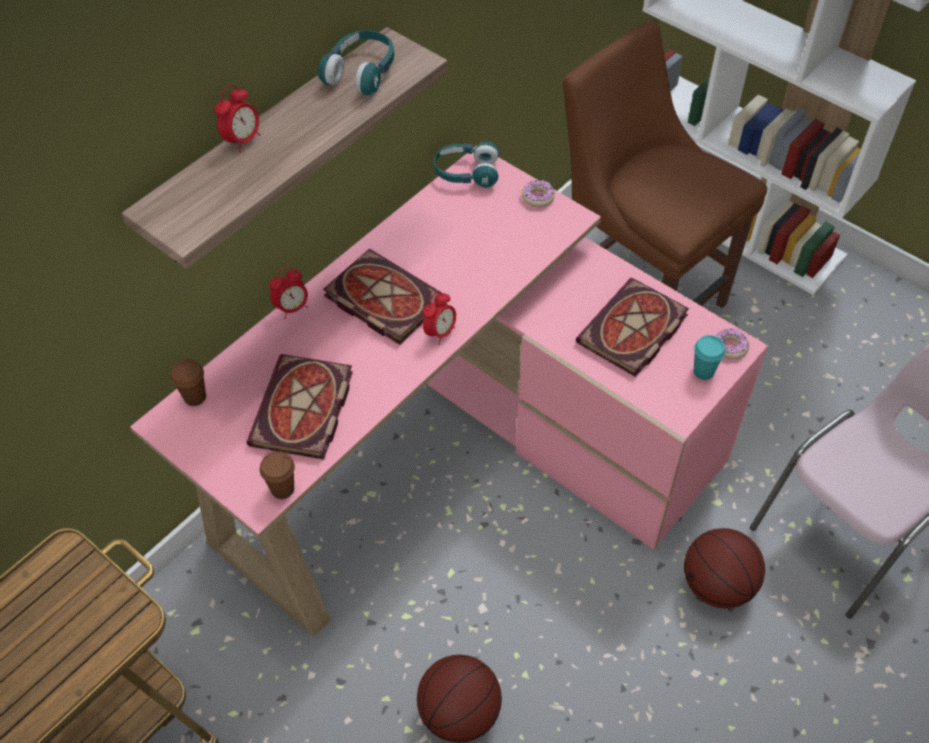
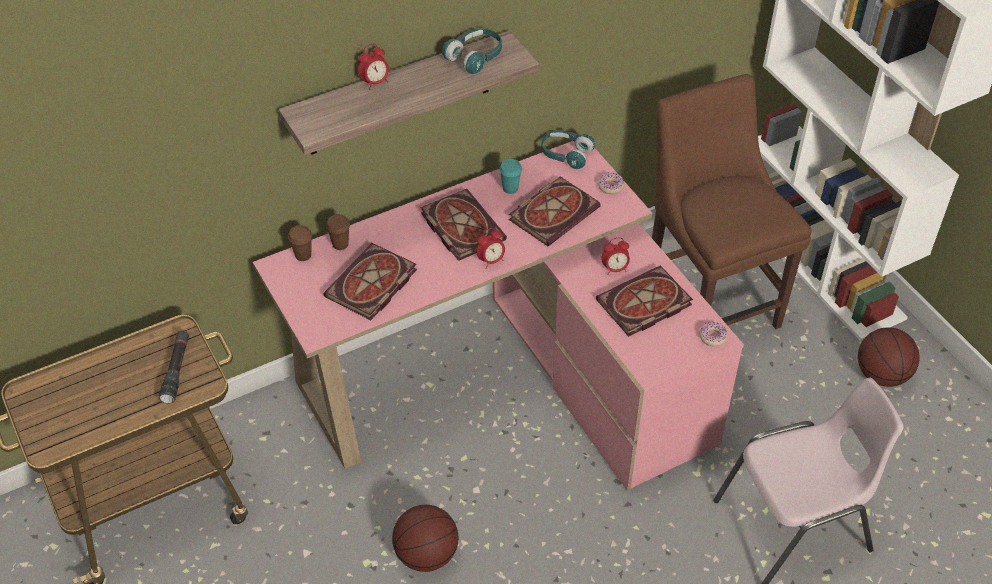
camera: 20 degrees right, 5 degrees down
(82, 614) = (176, 370): none -> black flashlight
(282, 489) = (335, 331): brown cup -> brown cup (340, 244)
(292, 308) = (395, 215): alarm clock -> alarm clock (615, 269)
(487, 248) = (554, 212): none -> book
(703, 371) = (683, 348): turquoise cup -> turquoise cup (510, 188)
(717, 585) = (666, 532): basketball -> basketball (881, 375)

